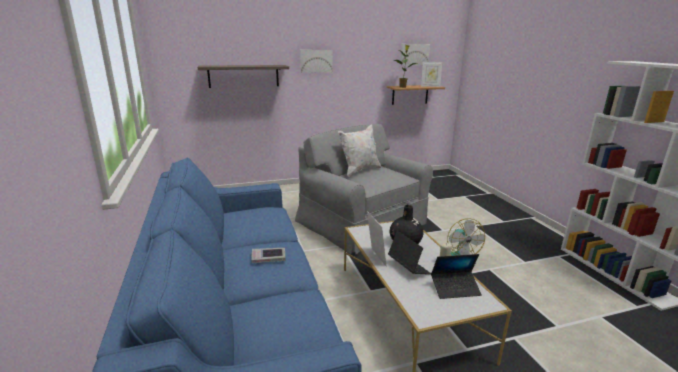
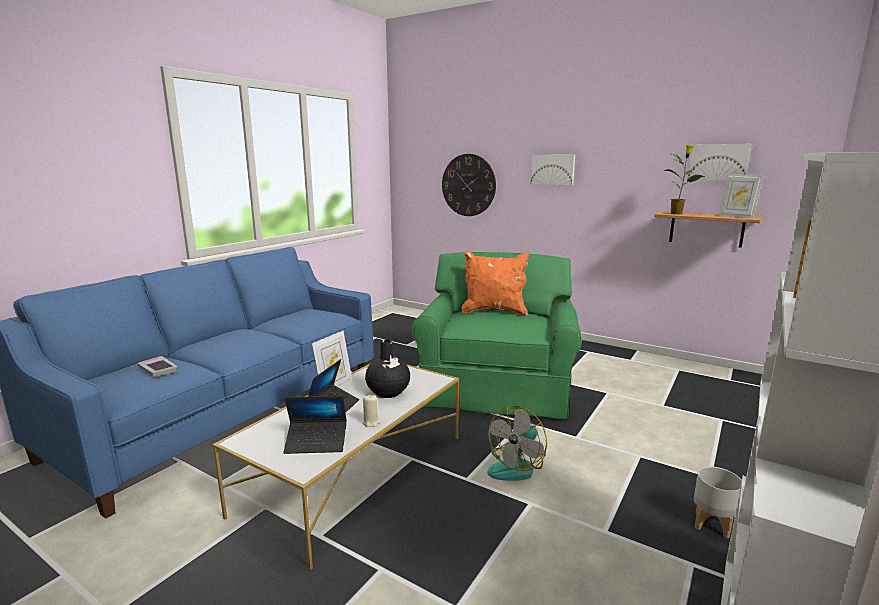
camera: 50 degrees right, 5 degrees down
(243, 76) = (468, 185): shelf -> wall clock
(268, 258) = (241, 341): book -> book (158, 370)
(359, 170) = (494, 311): white pillow -> orange pillow
(362, 222) = (496, 386): grey armchair -> green armchair
(455, 288) = (316, 442): laptop -> laptop turned 45 degrees counterclockwise
(536, 239) = (712, 524): none -> grey planter

